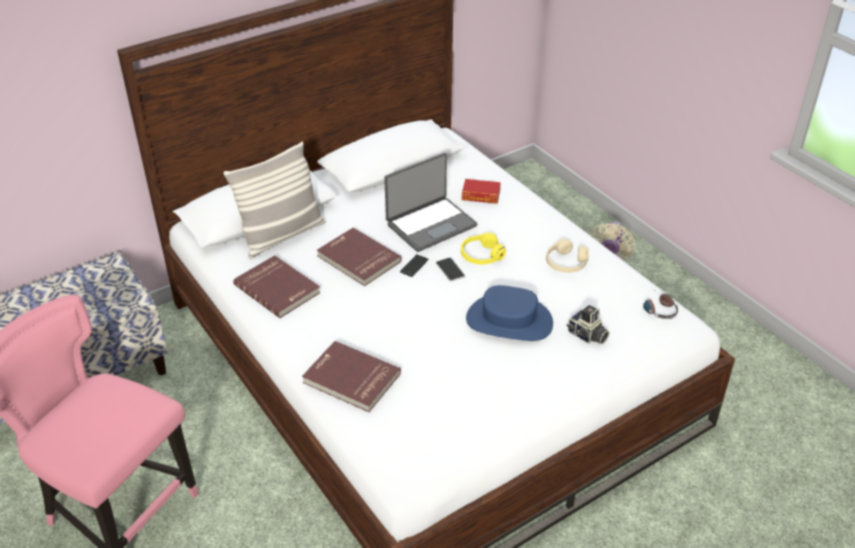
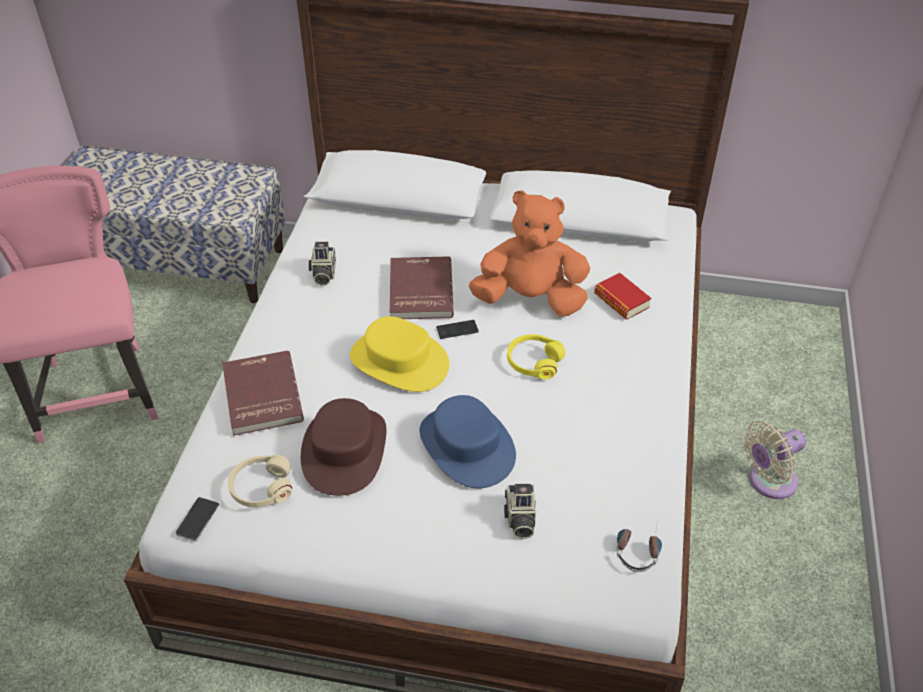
camera: 45 degrees right, 5 degrees up
(278, 288) = (323, 274): red book -> camera
(282, 236) = (390, 228): pillow -> none
(406, 304) = (398, 361): none -> yellow hat
(430, 224) = (530, 299): laptop -> orange plush toy
(449, 370) = (344, 450): none -> brown hat
(450, 270) = (483, 356): phone -> phone (198, 520)
(566, 263) = (608, 428): beige headphones -> beige headphones (261, 487)

